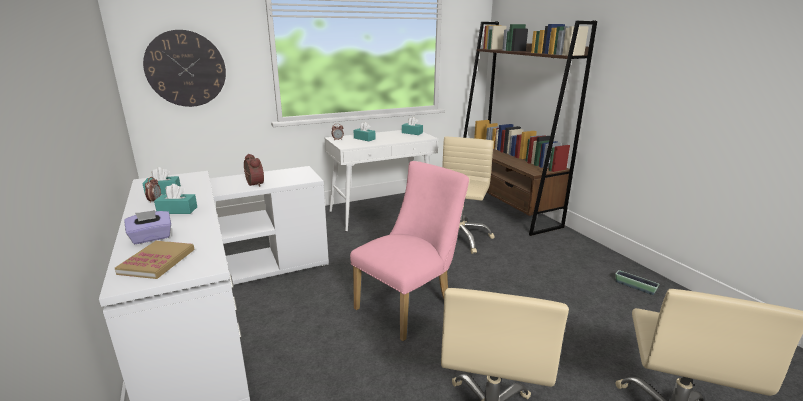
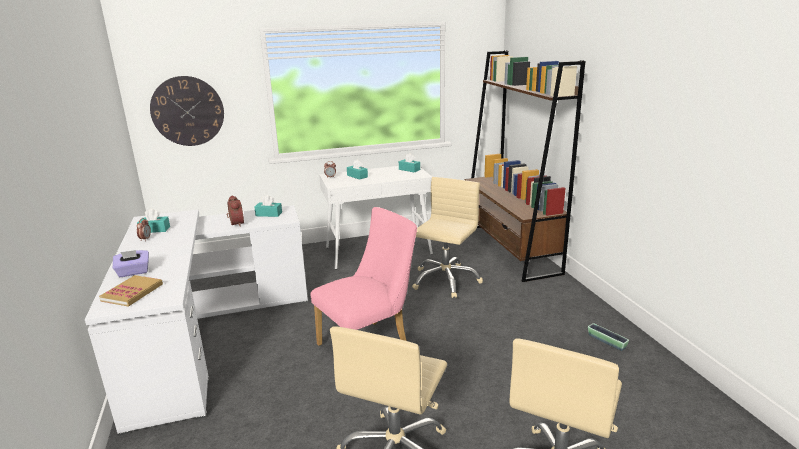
camera: 10 degrees right, 0 degrees up
(177, 210) = (160, 248): turquoise tissue box -> turquoise tissue box (269, 214)

